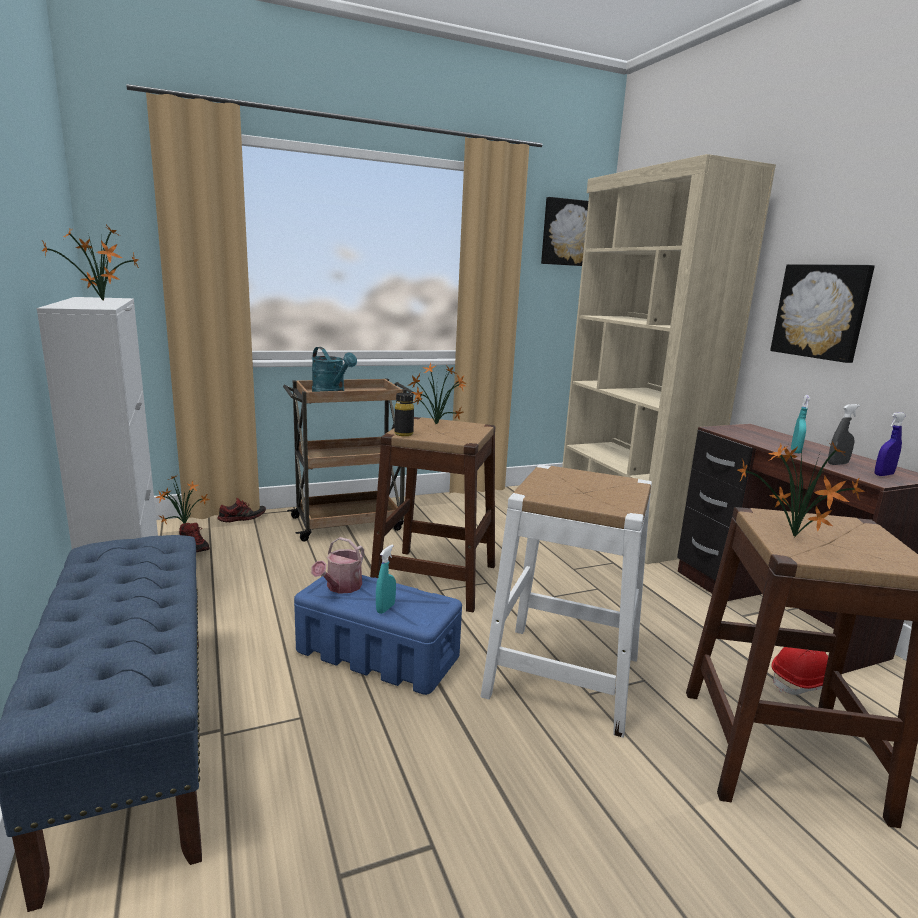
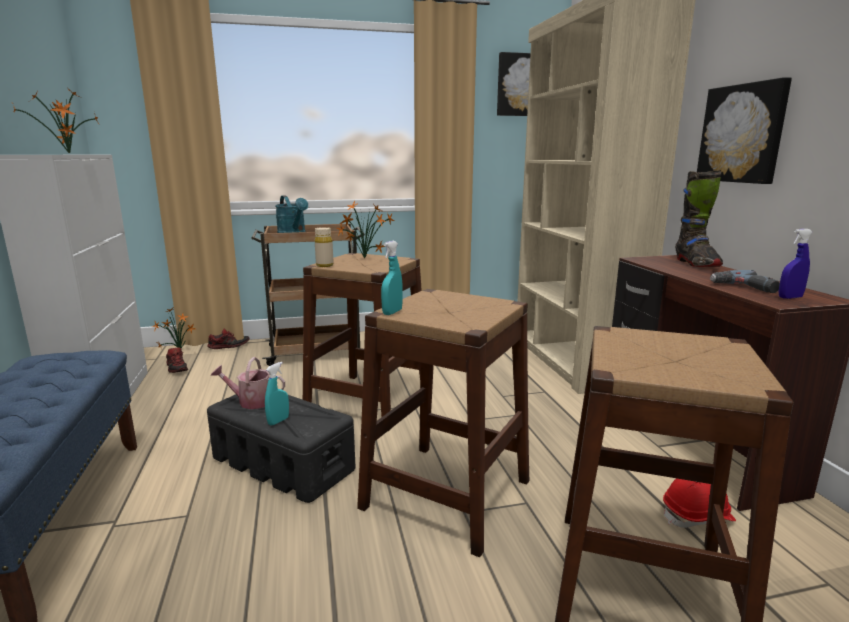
camera: 10 degrees right, 0 degrees up
(341, 587) = (251, 401): watering can -> watering can turned 60 degrees clockwise
(376, 654) = (282, 463): blue storage box -> black storage box
(403, 434) = (324, 265): black bottle -> beige bottle
(563, 675) = (447, 493): white stool -> brown stool
(774, 435) = (696, 263): none -> black boot
(794, 538) = (633, 355): potted plant -> none
(795, 451) = (705, 277): turquoise spray bottle -> turquoise spray bottle (392, 312)
(837, 464) = (744, 288): grey spray bottle -> power drill

